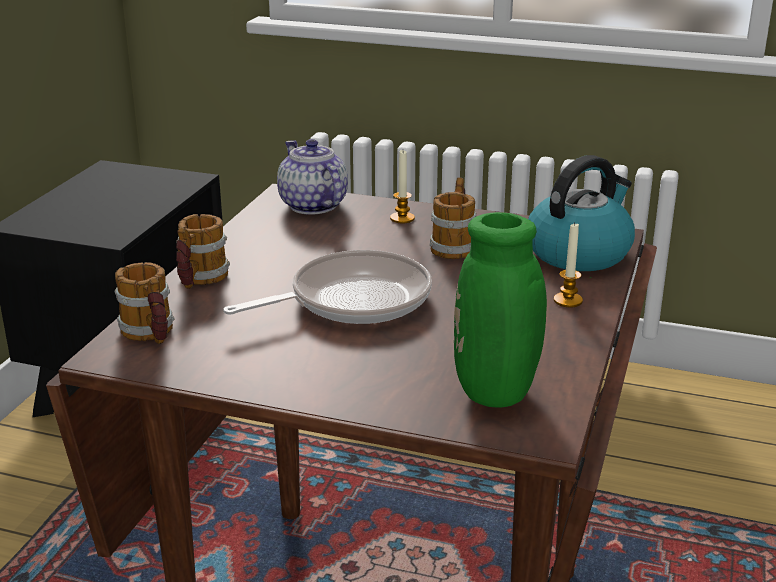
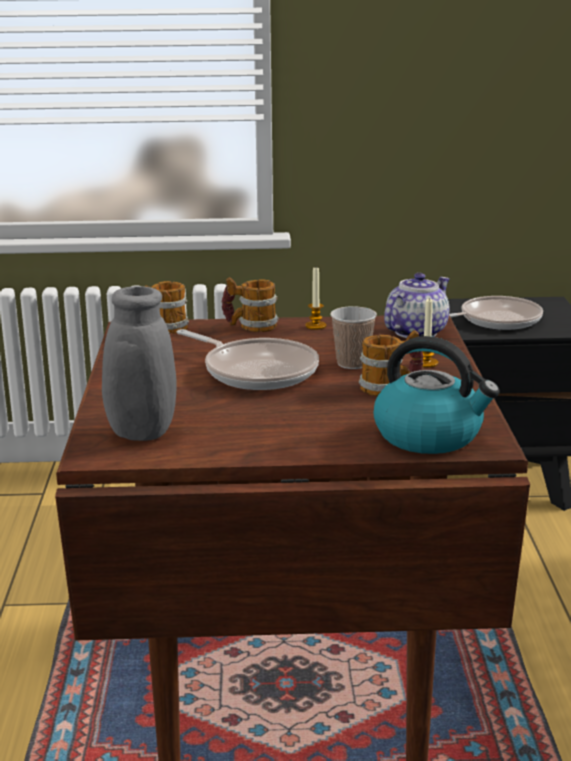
camera: 70 degrees right, 5 degrees down
(120, 202) = (495, 320): none -> frying pan
(373, 249) = (352, 363): none -> cup
(497, 398) = (136, 435): green vase -> grey vase
(568, 300) = (321, 441): candle -> candle (315, 326)

